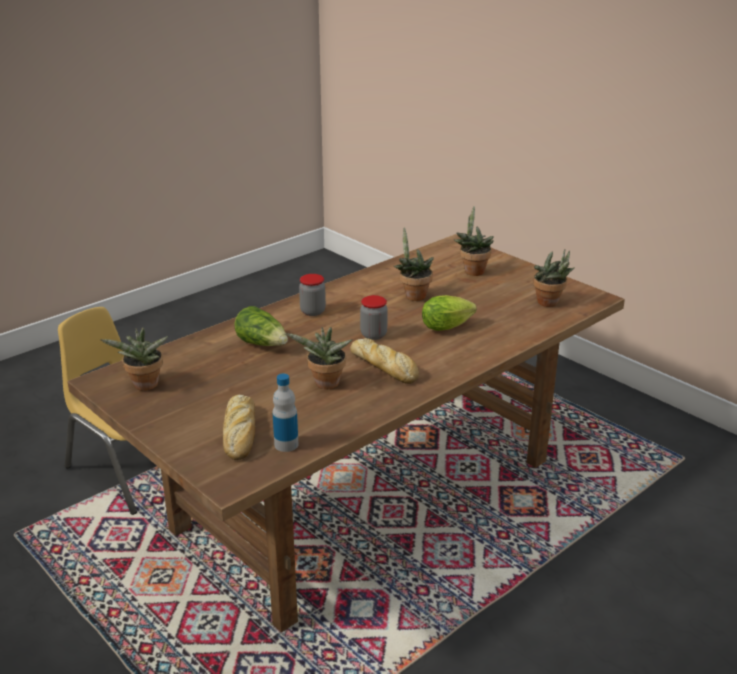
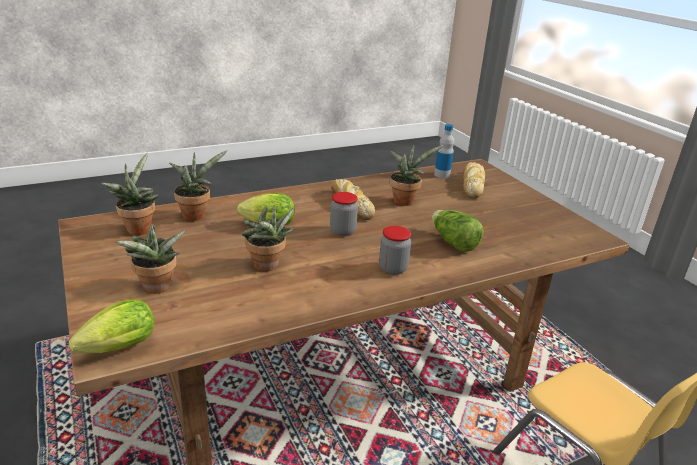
camera: 165 degrees left, 0 degrees up
(144, 386) = (555, 225): potted plant -> potted plant (196, 215)
(454, 245) = (115, 349): none -> lettuce

